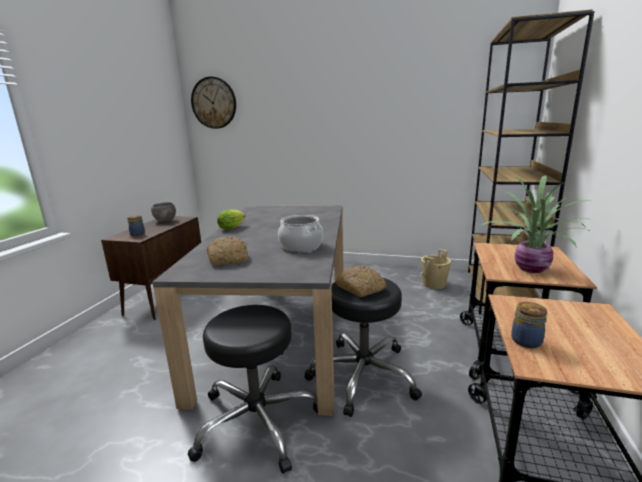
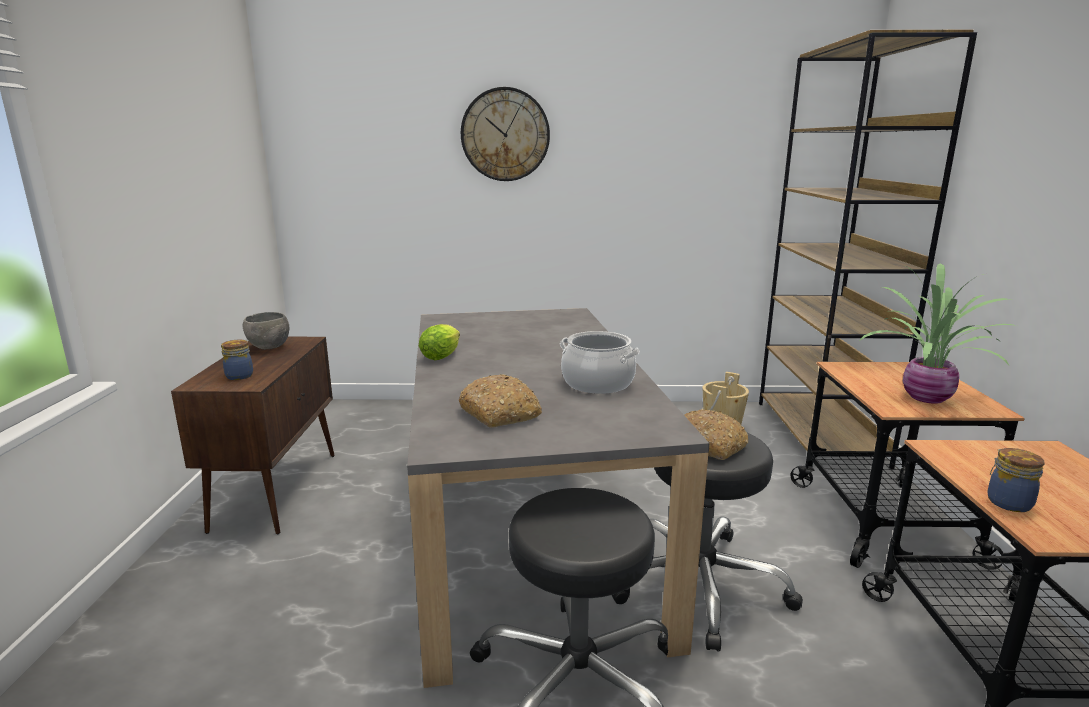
camera: 15 degrees left, 0 degrees up
(214, 103) = (326, 126): wall clock -> wall clock (505, 135)

